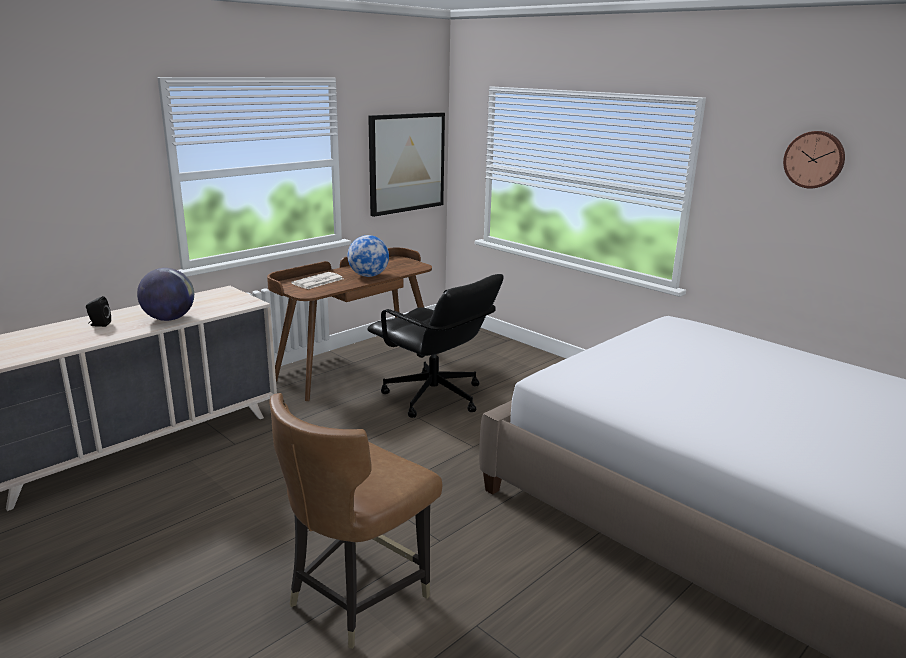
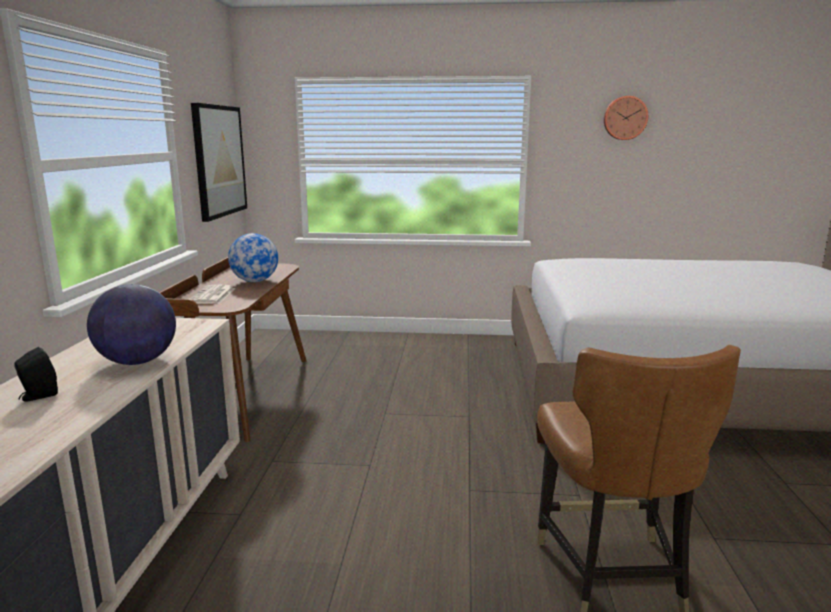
camera: 40 degrees left, 5 degrees down
(434, 397) = (368, 393): black office chair -> none

